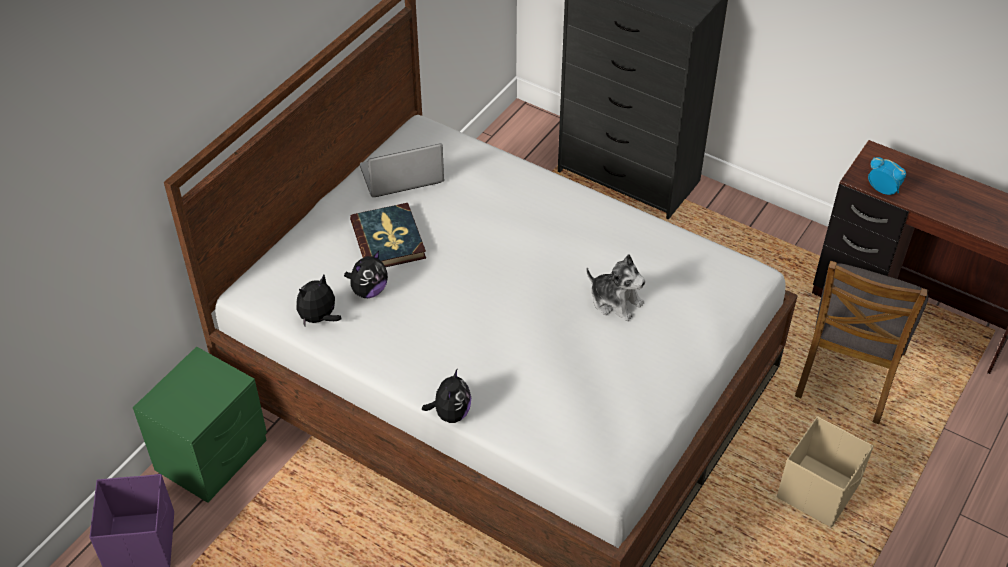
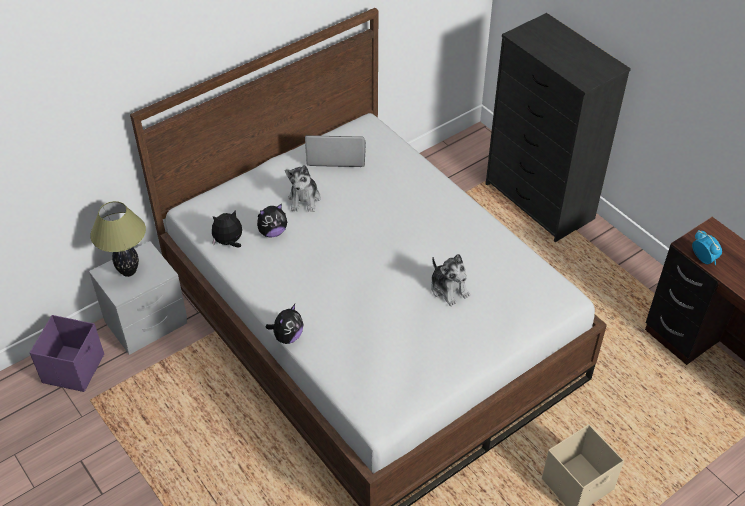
camera: 20 degrees right, 0 degrees up
(187, 392) = (129, 271): none -> table lamp
(212, 456) = (146, 323): green nightstand -> grey nightstand
(388, 239) = (304, 199): book -> plush toy
(848, 373) = (646, 401): brown chair -> none

